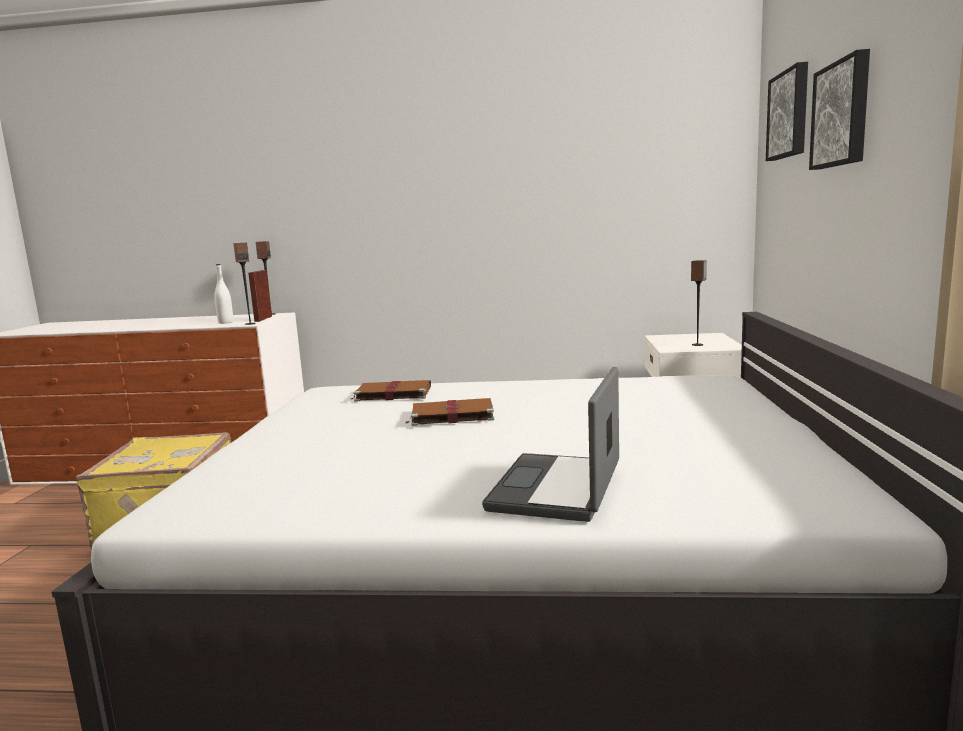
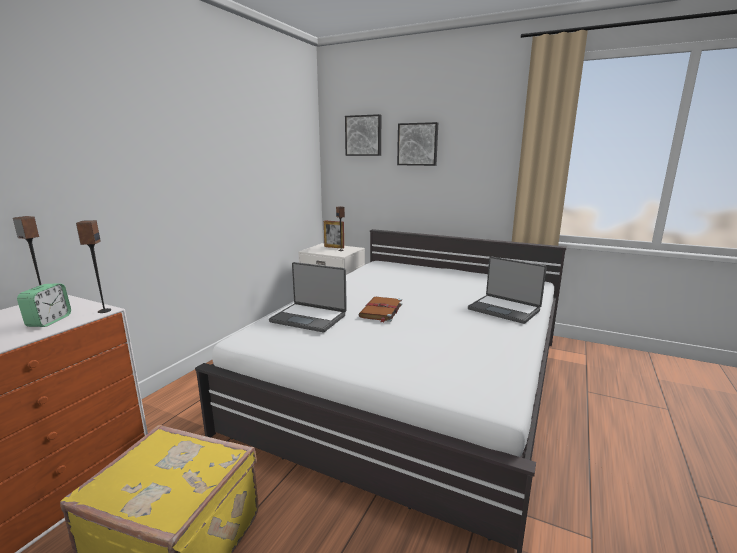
camera: 70 degrees left, 5 degrees up
(226, 322) = (49, 321): white bottle -> alarm clock
(263, 319) = (78, 305): picture frame -> picture frame (334, 247)
(392, 394) = (309, 318): brown book -> laptop

